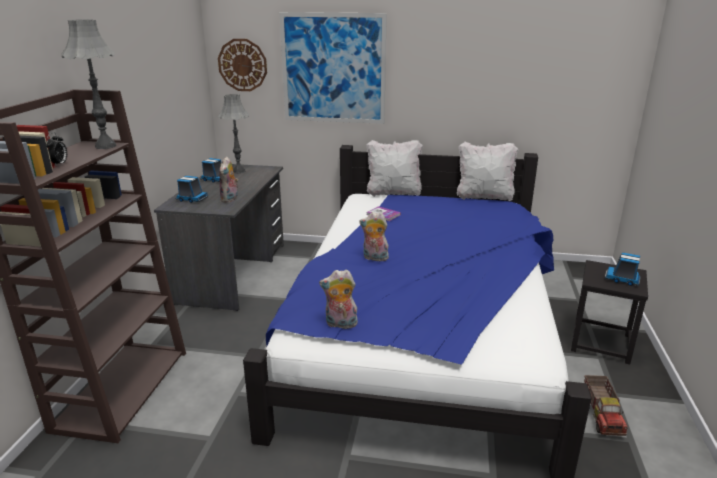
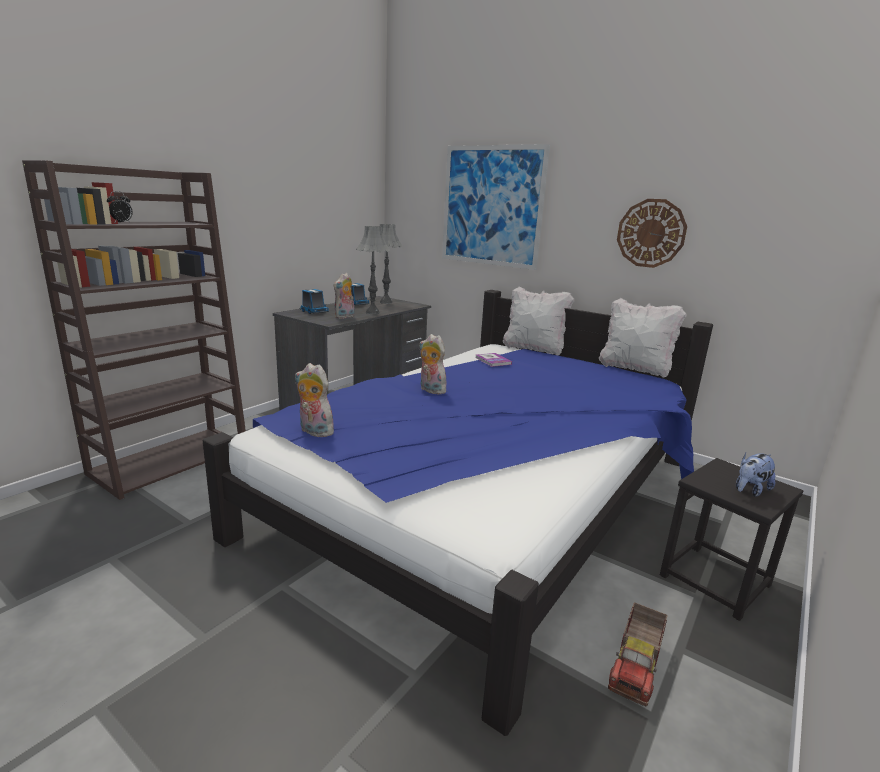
camera: 25 degrees right, 5 degrees down
(105, 146) = (189, 223): grey table lamp -> grey table lamp (372, 312)
(242, 65) = (412, 200): wall clock -> wall clock (651, 233)
(623, 279) = (750, 490): toy truck -> plush toy

